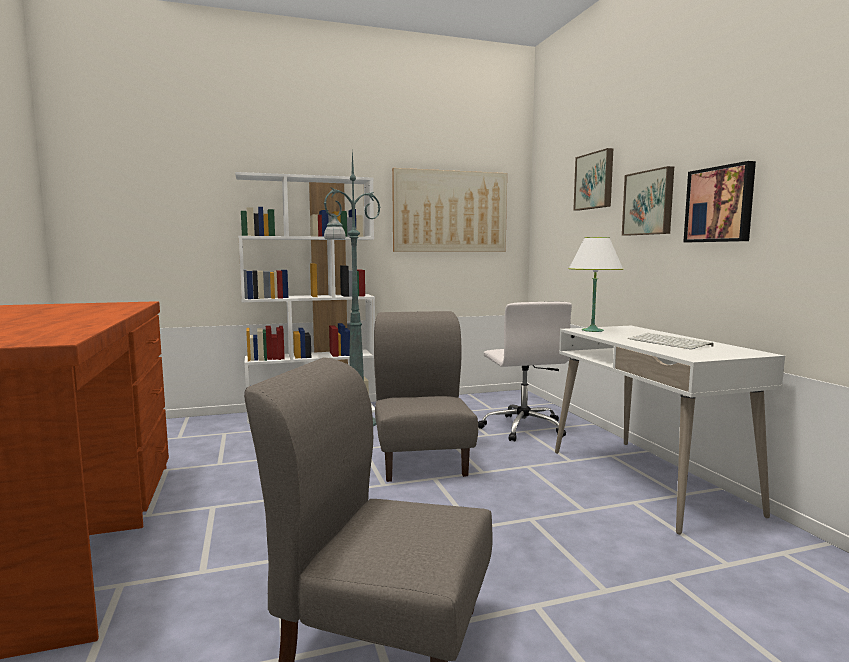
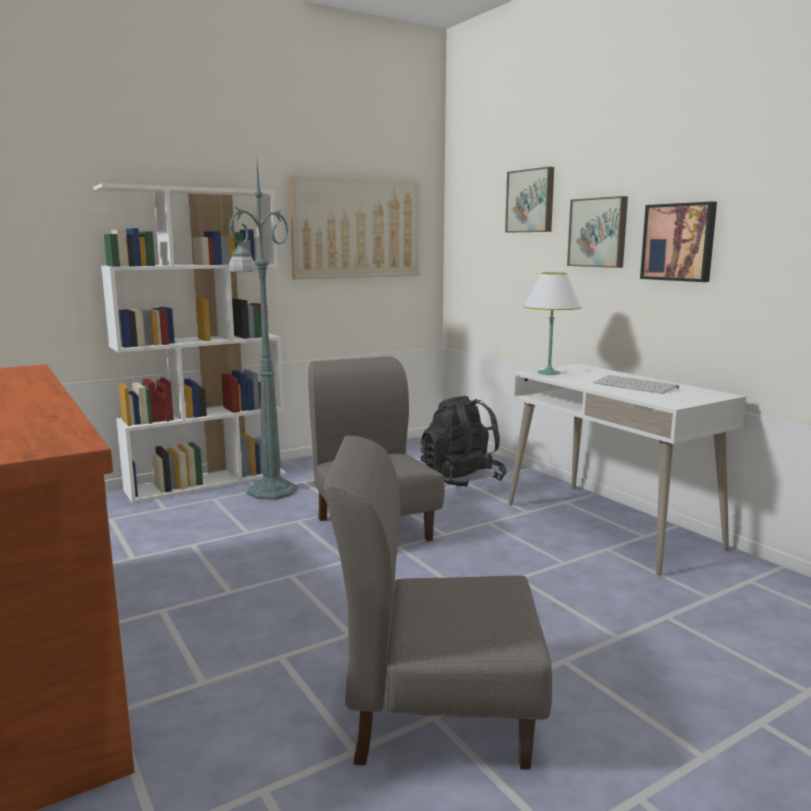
camera: 15 degrees left, 5 degrees up
(523, 428) = (462, 479): white office chair -> black backpack

